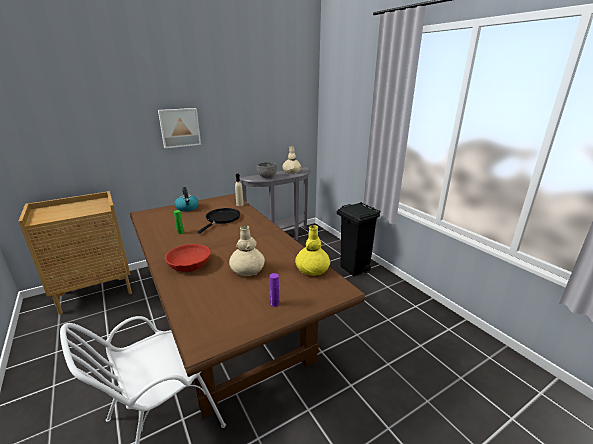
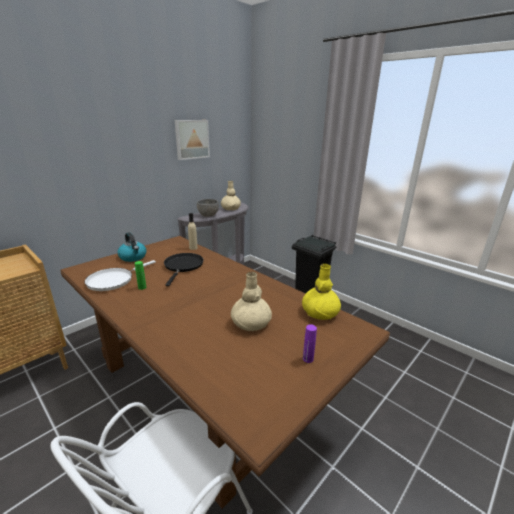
camera: 15 degrees left, 0 degrees up
(162, 225) = (113, 280): none -> white frying pan
(179, 127) = (109, 162): picture -> picture (191, 139)
(189, 264) = (178, 326): red bowl -> none

